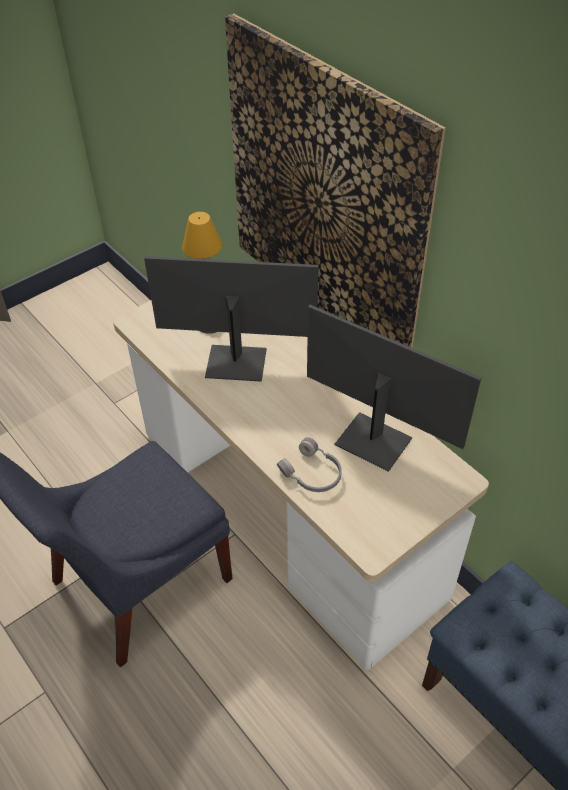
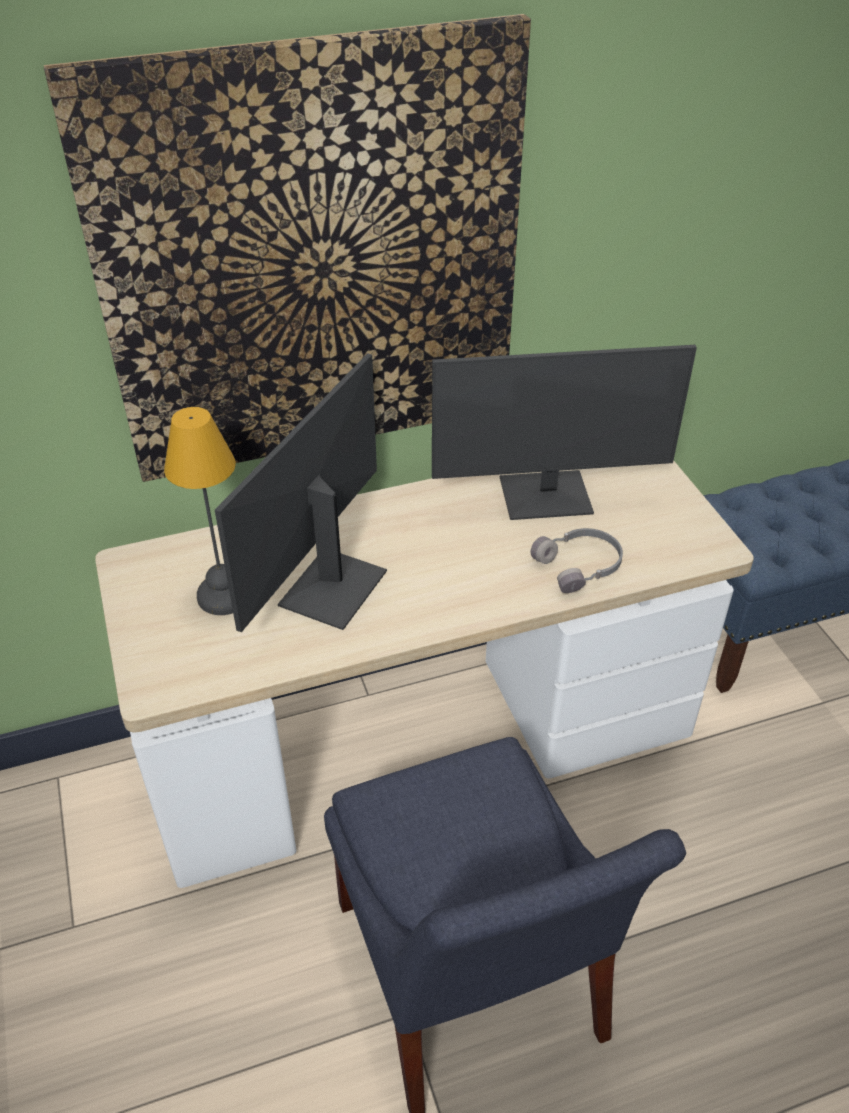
camera: 70 degrees left, 5 degrees down
(374, 440) = (546, 497): monitor -> monitor turned 150 degrees counterclockwise

